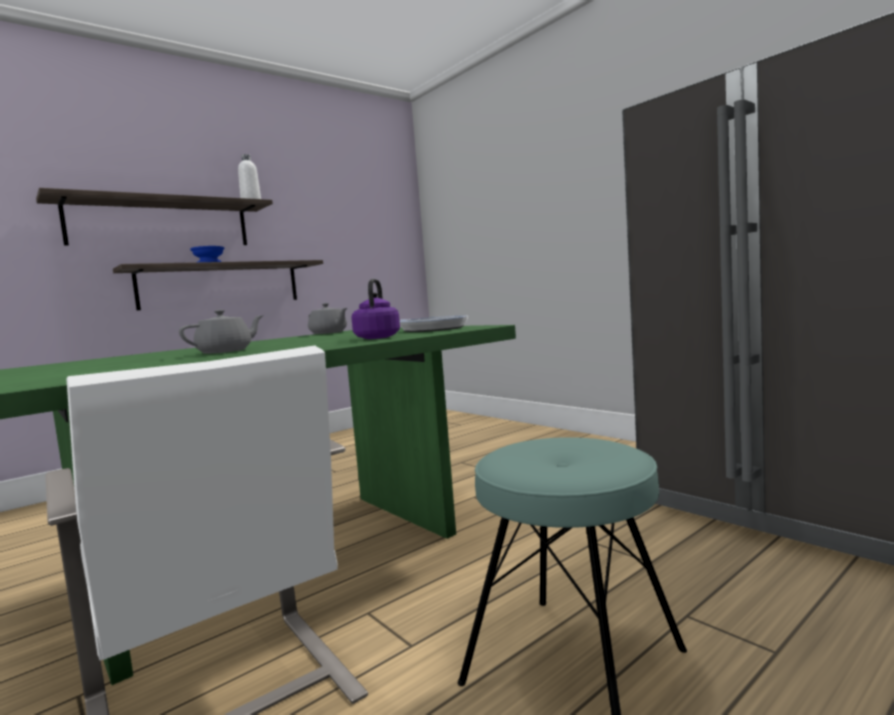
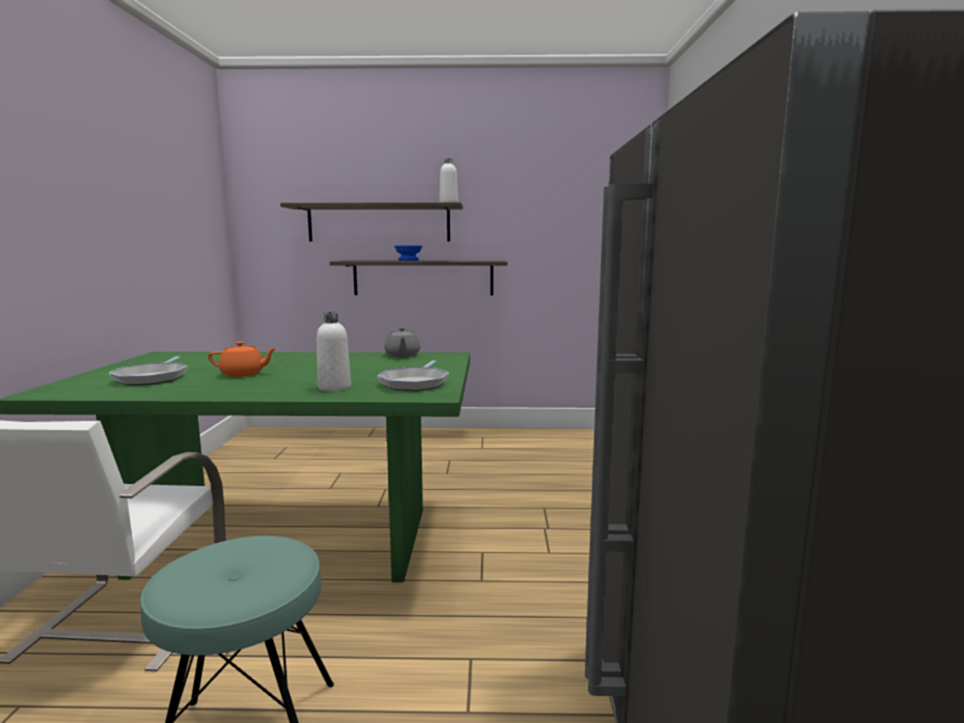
camera: 40 degrees right, 5 degrees up
(110, 367) = (152, 378): none -> frying pan
(226, 351) = (243, 374): grey teapot -> orange teapot
(378, 337) = (334, 387): purple kettle -> white bottle

